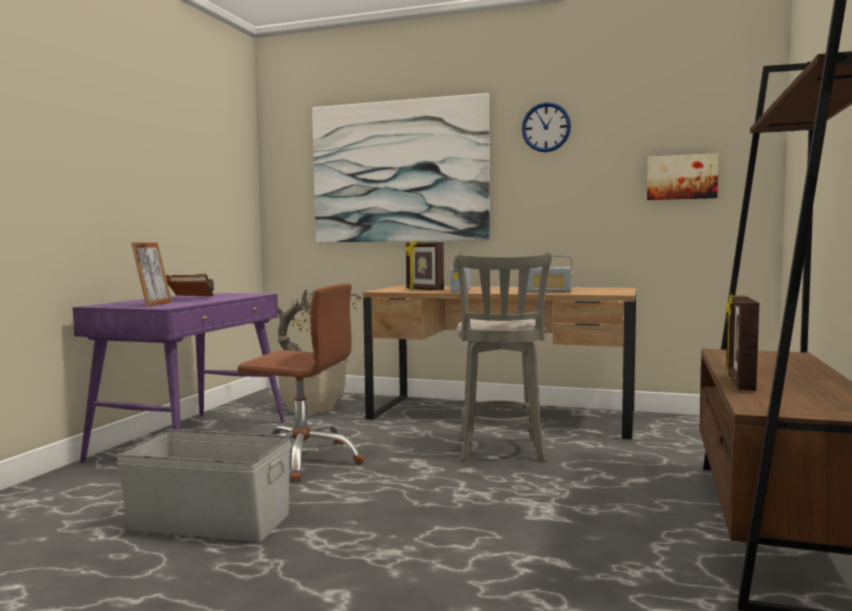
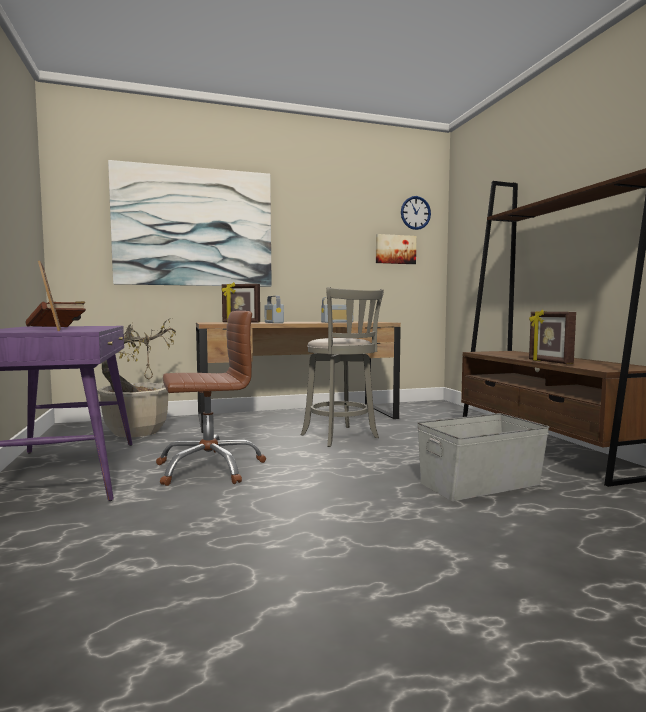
camera: 35 degrees left, 0 degrees up
(210, 522) = (226, 528): grey storage box -> grey storage box (481, 484)
(546, 127) = (311, 206): wall clock -> wall clock (415, 213)

